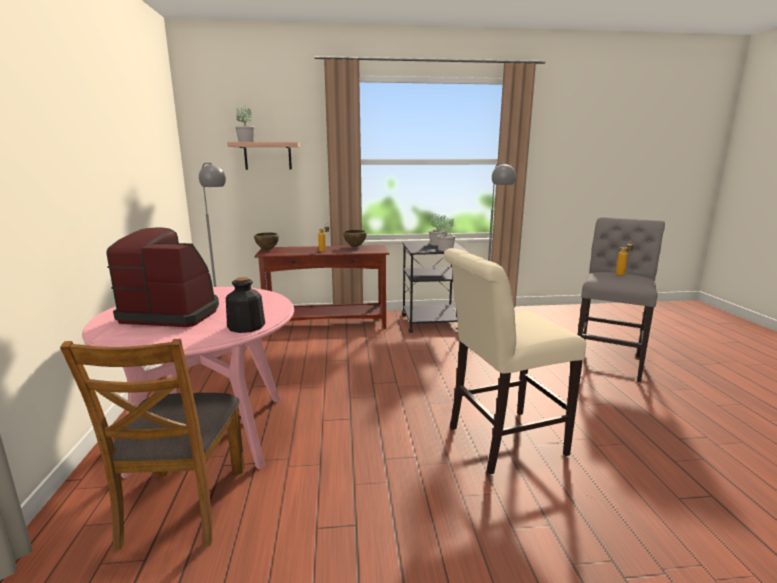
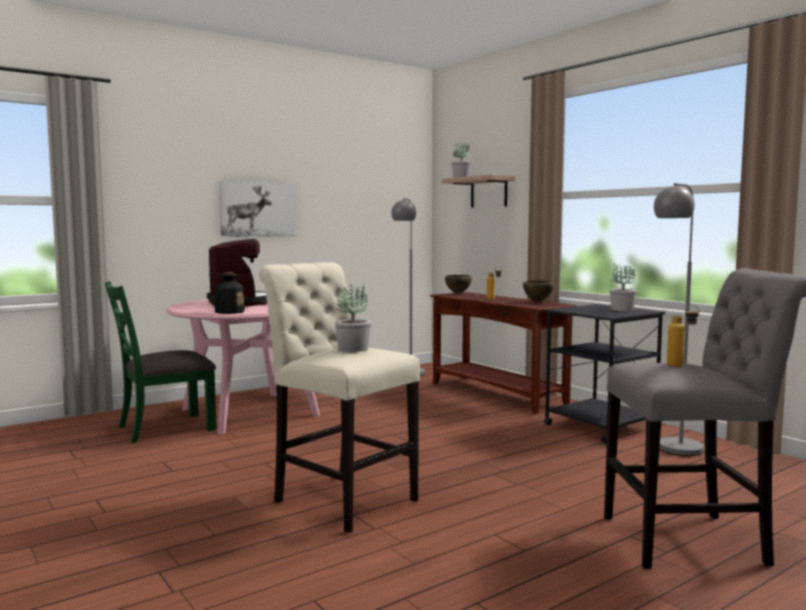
camera: 60 degrees right, 10 degrees down
(87, 185) = (257, 209): none -> picture
(183, 505) = (165, 428): brown chair -> green chair
(445, 249) = (598, 313): potted plant -> potted plant (353, 349)

